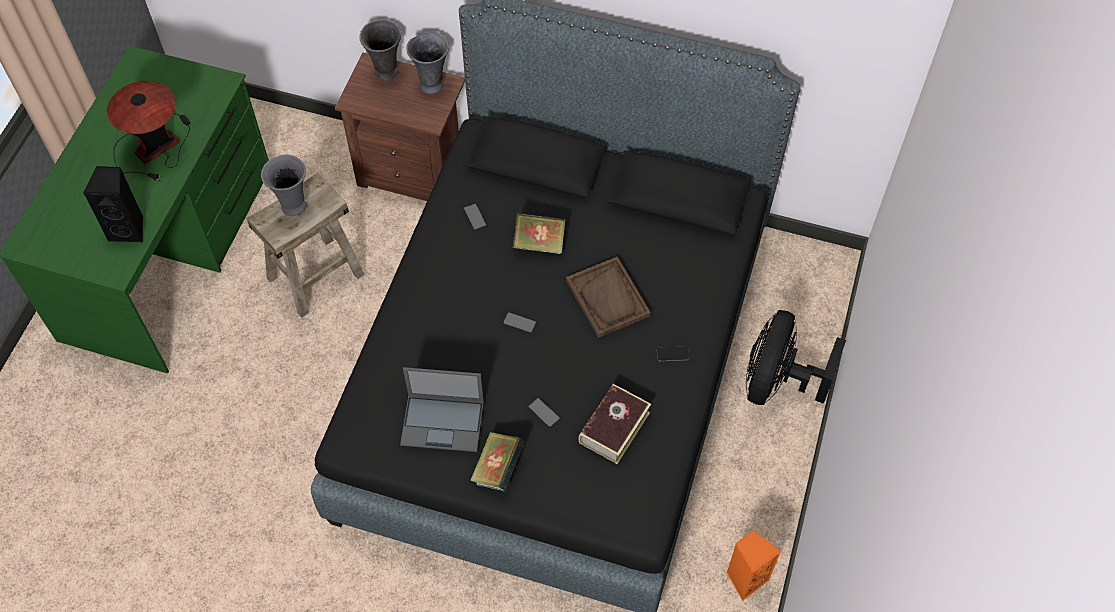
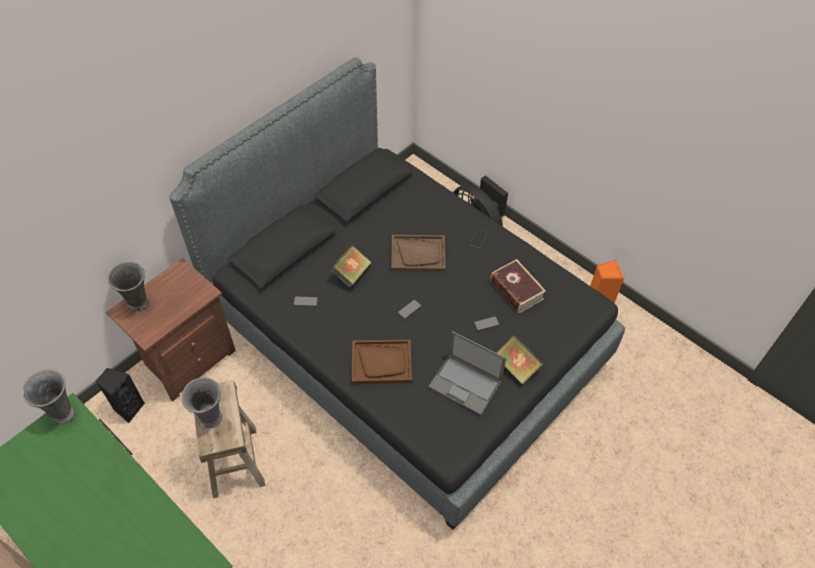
camera: 65 degrees left, 5 degrees down
(129, 229) = (169, 540): black speaker -> black speaker (128, 408)
(155, 147) = (96, 489): table lamp -> none
(431, 326) = (381, 362): none -> brown tray
(432, 84) = (173, 279): grey vase -> grey vase (63, 413)
(443, 422) = (466, 384): laptop -> laptop turned 90 degrees clockwise

